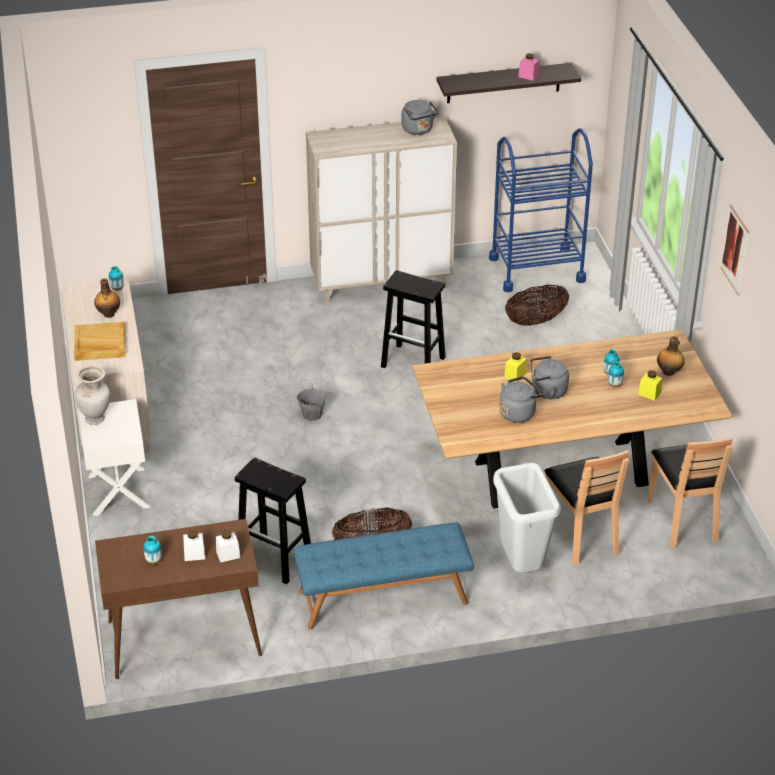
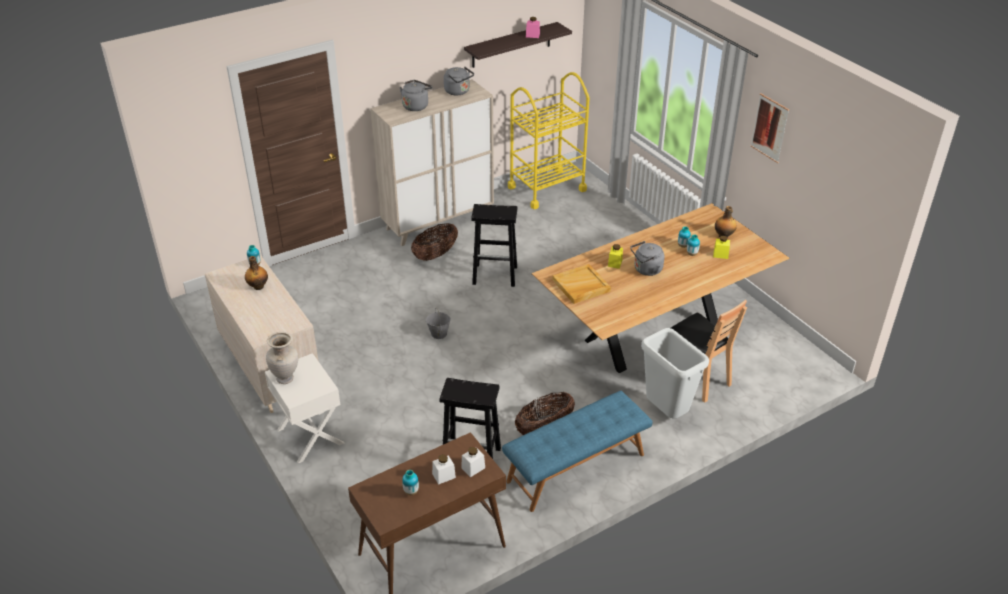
camera: 20 degrees left, 0 degrees up
(99, 344) = (263, 313): beige tray -> beige tray (581, 286)
(519, 412) = (636, 291): grey kettle -> grey kettle (416, 106)
(536, 269) = (546, 188): blue cart -> yellow cart
(536, 321) = (568, 225): basket -> basket (435, 255)
(683, 520) = (759, 347): brown chair -> none

